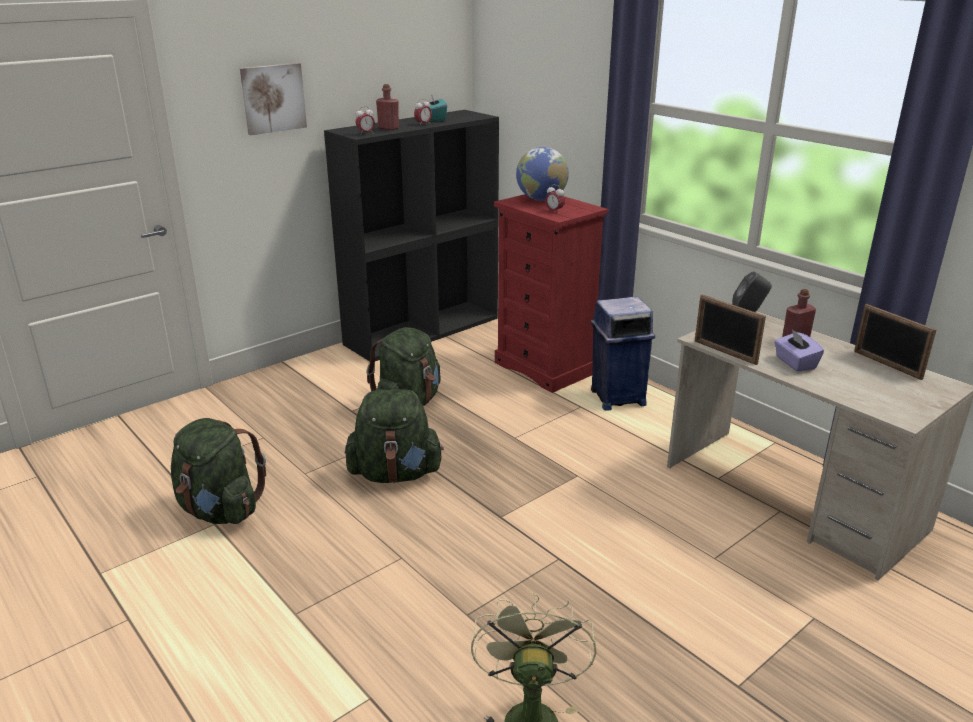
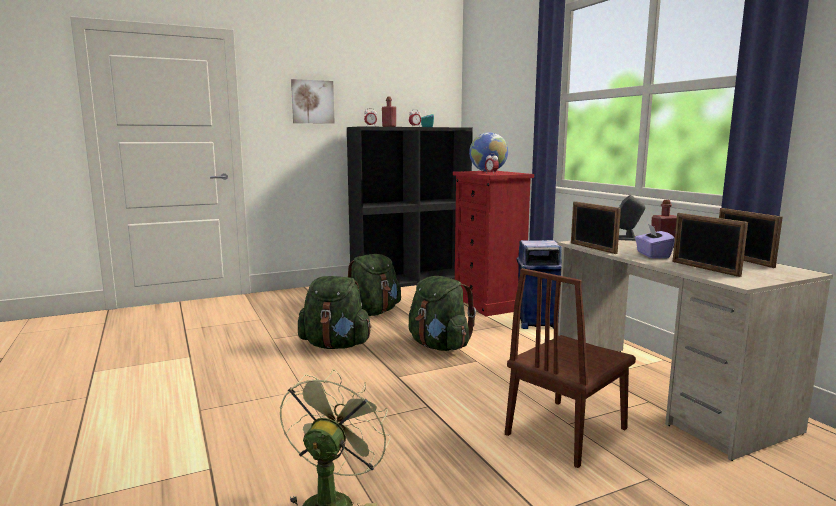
camera: 15 degrees right, 15 degrees down
(220, 510) = (199, 350): green backpack -> green backpack (439, 346)
(716, 569) = (566, 431): none -> brown chair
(859, 391) = (704, 268): none -> picture frame

